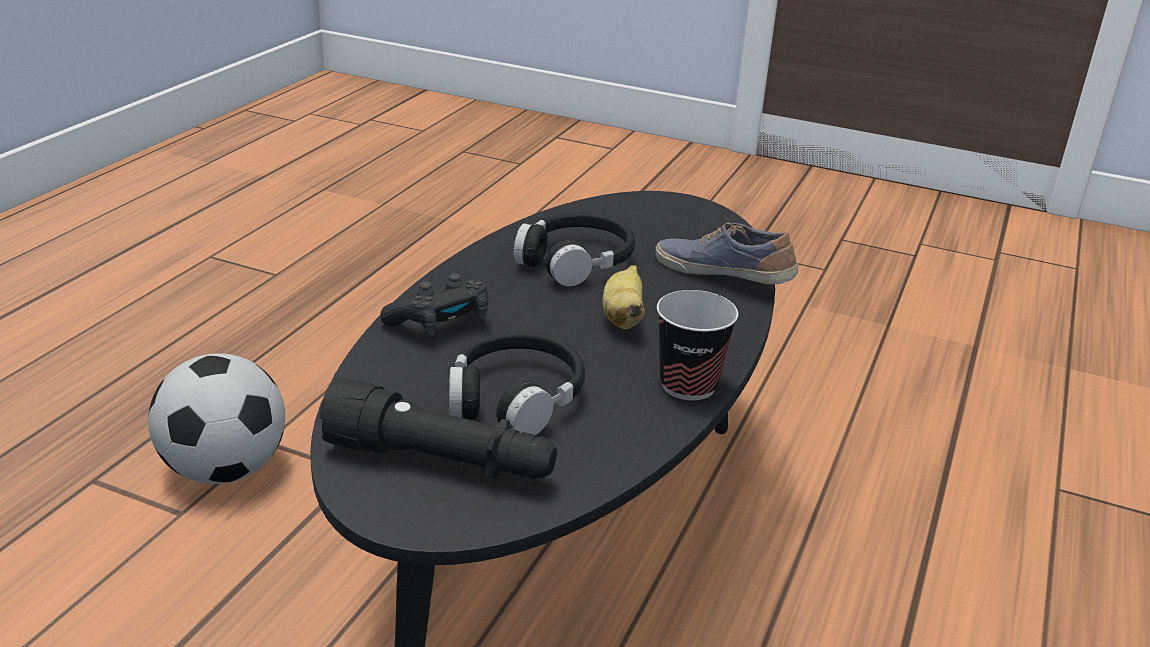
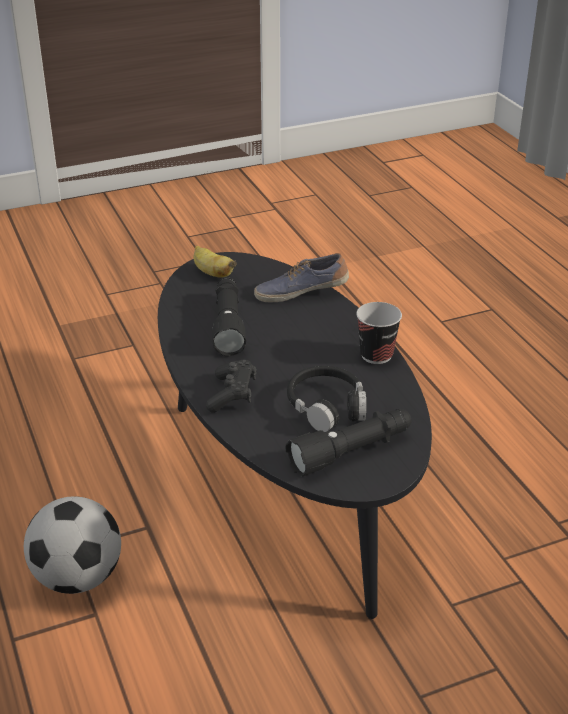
camera: 45 degrees left, 5 degrees up
(575, 261) = (228, 324): black headphones -> black flashlight
(623, 317) = (299, 340): banana -> banana (212, 273)

